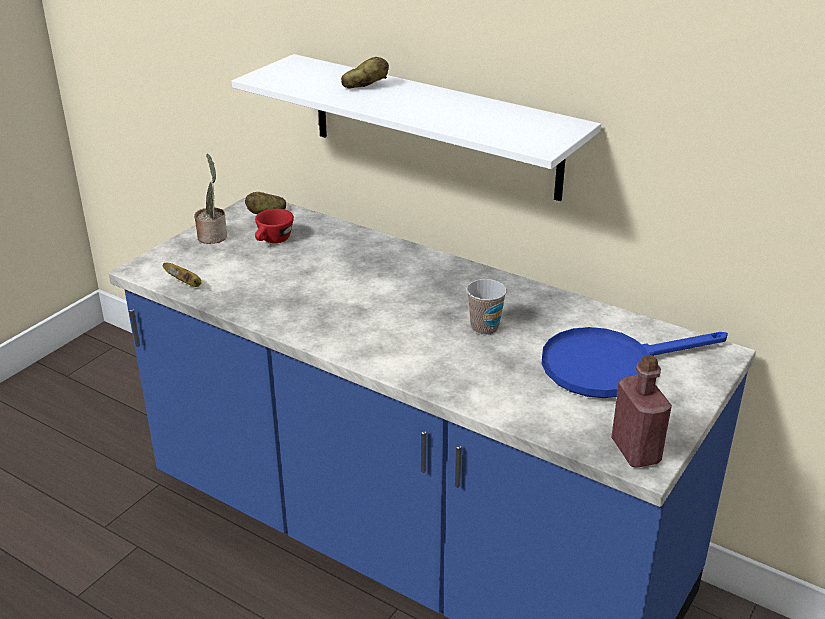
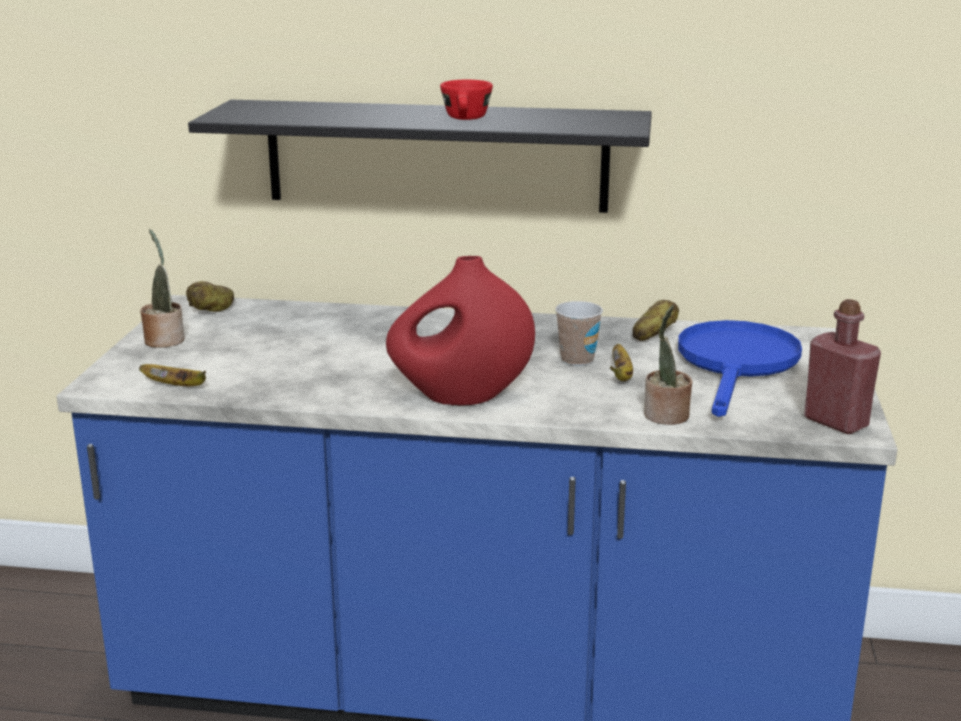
camera: 25 degrees left, 10 degrees down
(273, 241) = (248, 331): red cup -> red cup (466, 119)
(363, 344) = (461, 397): none -> red vase
(365, 86) = (361, 111): potato -> potato (653, 336)
(434, 126) = (436, 155): white shelf -> black shelf
(499, 406) = (665, 416): none -> potted plant
(504, 353) = (621, 375): none -> banana
(611, 365) = (736, 364): blue frying pan -> blue frying pan turned 150 degrees clockwise

